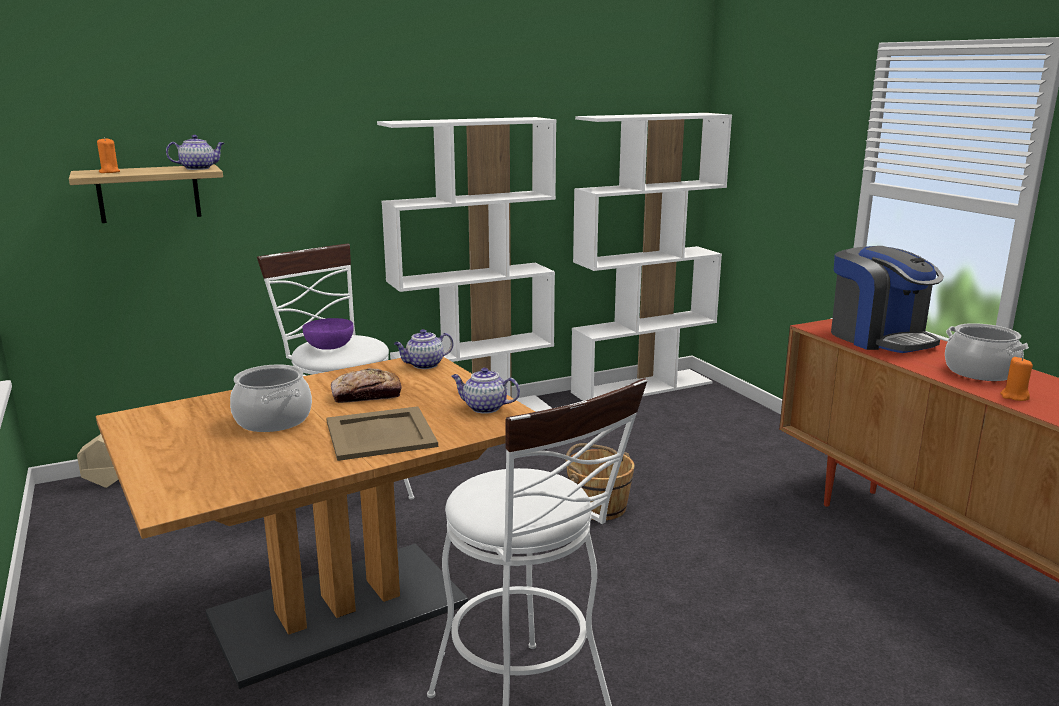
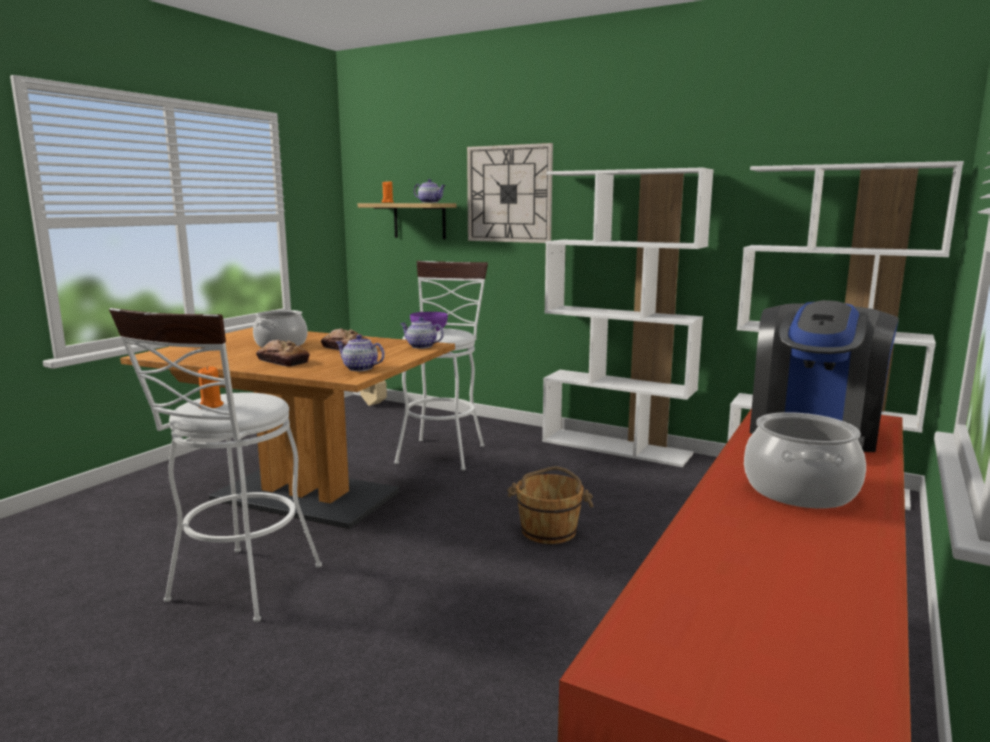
camera: 55 degrees right, 5 degrees down
(300, 149) = (509, 194): none -> wall clock
(379, 434) = (283, 361): beige tray -> bread
(484, 408) = (359, 368): teapot -> teapot turned 45 degrees counterclockwise
(1014, 396) = (729, 516): orange candle -> orange candle (210, 405)

